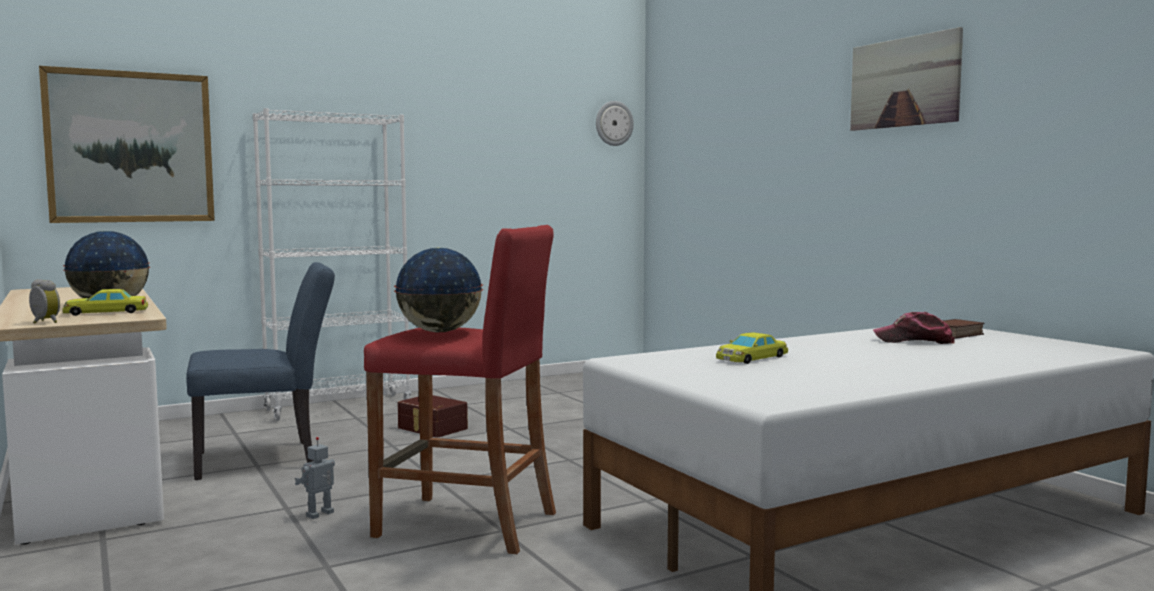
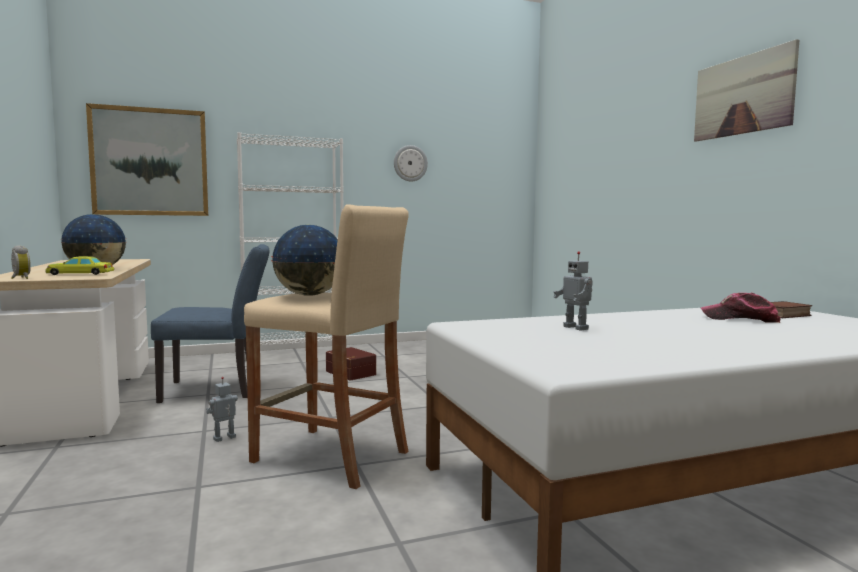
camera: 10 degrees right, 0 degrees up
(465, 524) = (330, 457): red stool -> beige stool
(613, 123) = (511, 149): wall clock -> wall clock (410, 163)
(751, 358) = (577, 328): yellow toy car -> toy robot

